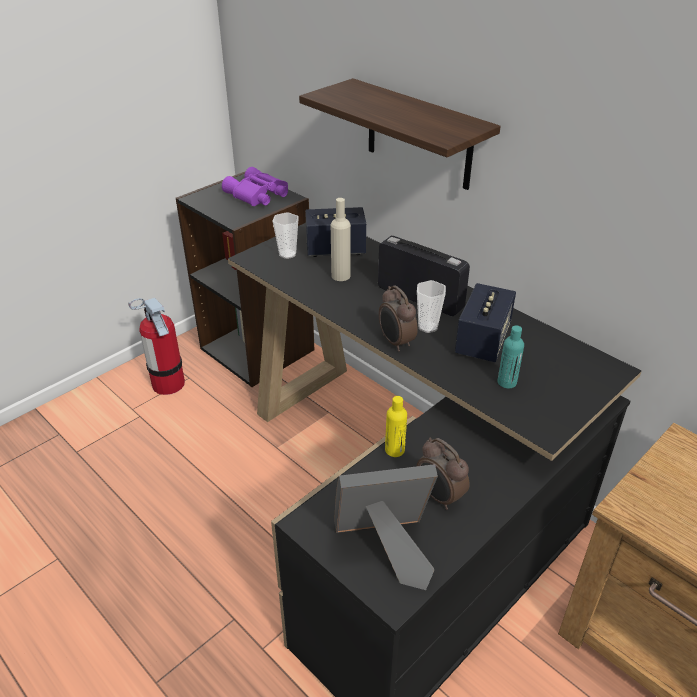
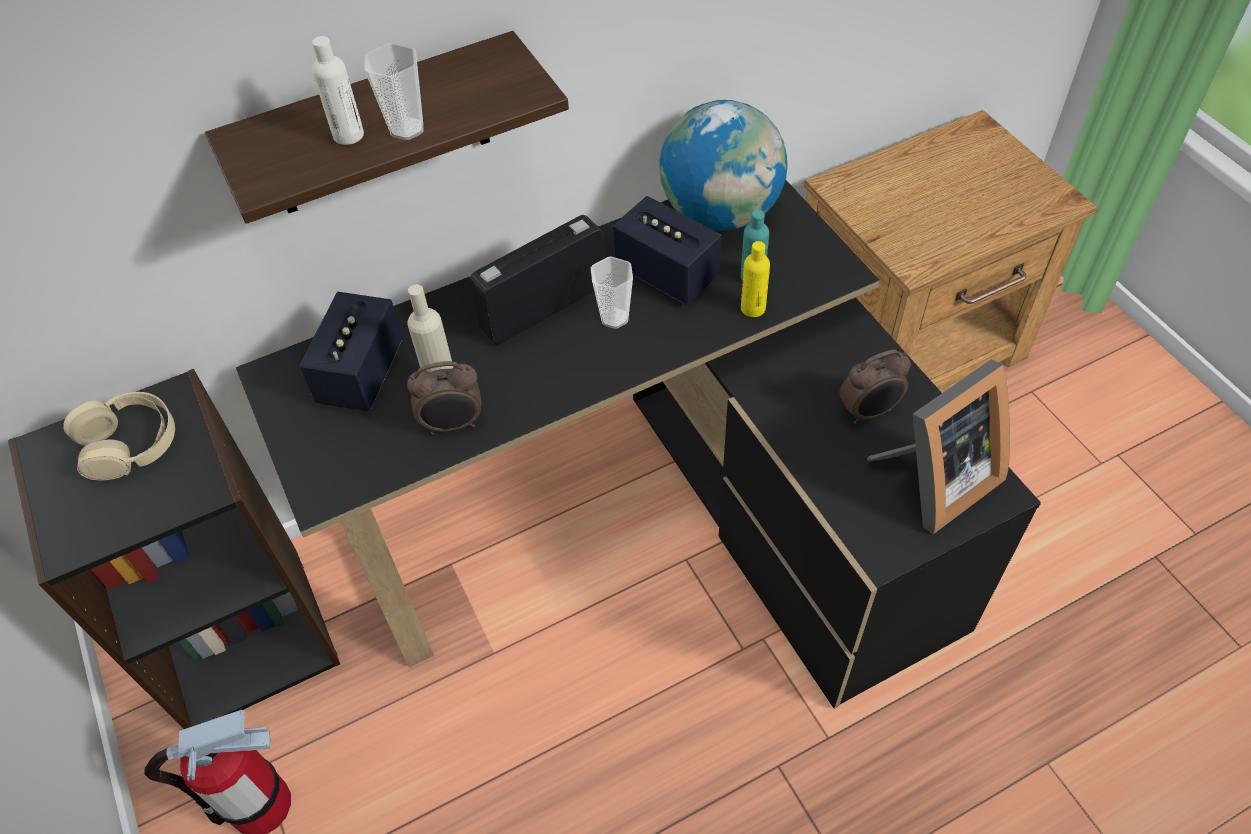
camera: 70 degrees left, 15 degrees up
(257, 195) = (129, 442): purple binoculars -> beige headphones
(287, 254) = (339, 440): cup -> cup (407, 129)
(371, 104) = (348, 135): none -> white bottle
(386, 548) = (933, 482): picture frame -> picture frame turned 135 degrees counterclockwise
(394, 450) = (784, 433): yellow bottle -> yellow bottle (753, 308)
(395, 342) = (635, 361): alarm clock -> alarm clock (453, 424)
(561, 356) = (721, 214): none -> globe

